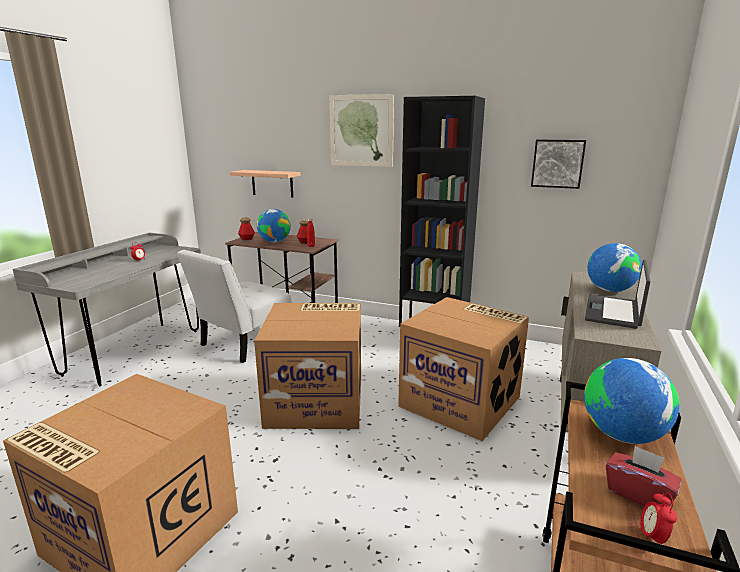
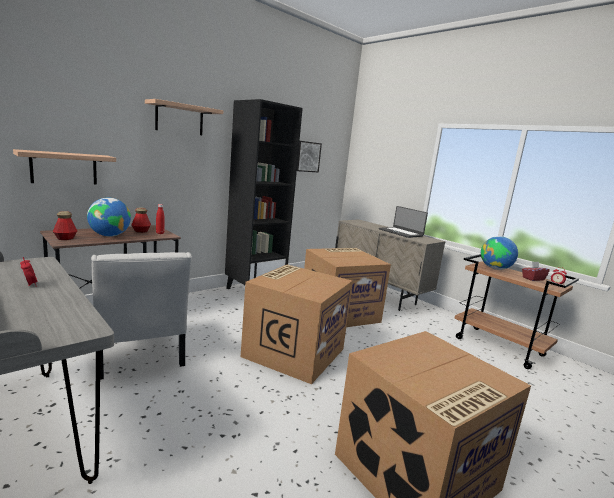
camera: 65 degrees left, 5 degrees down
(361, 131) = (179, 119): picture -> shelf
(609, 290) = (373, 225): globe -> none

